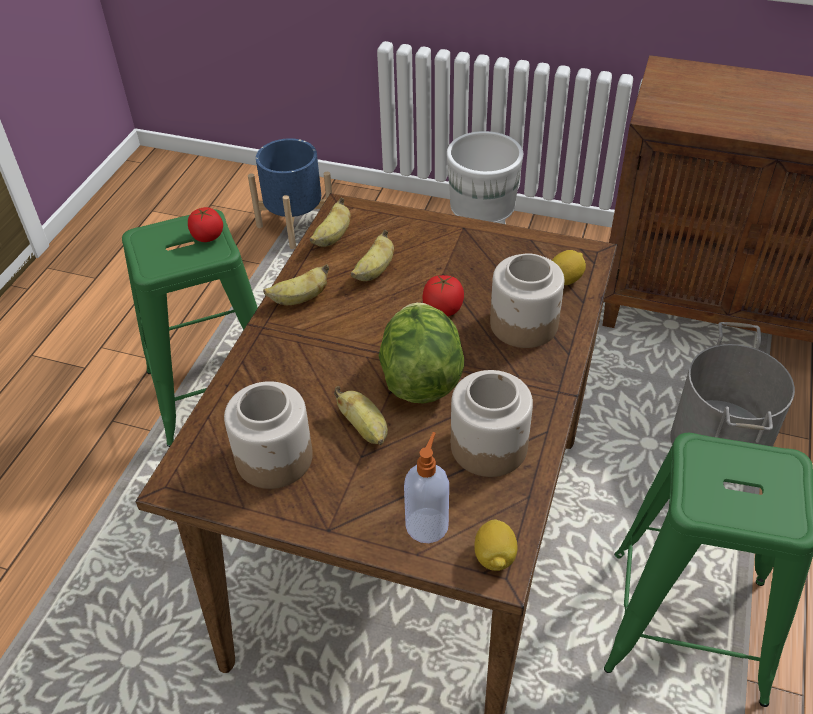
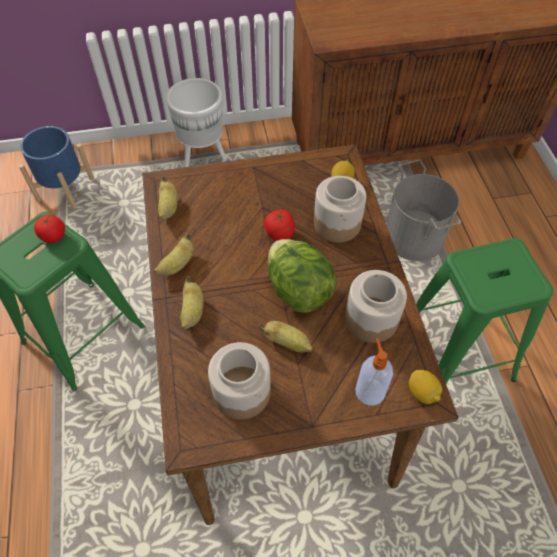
camera: 30 degrees left, 10 degrees up
(374, 271) = (215, 223): banana -> banana (192, 312)

